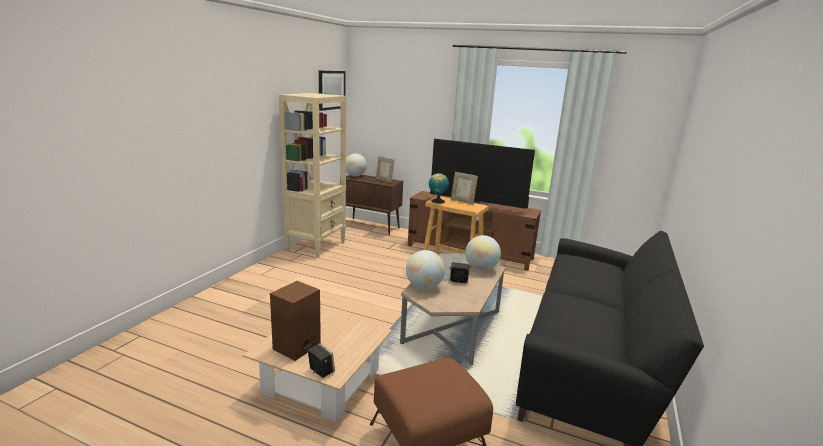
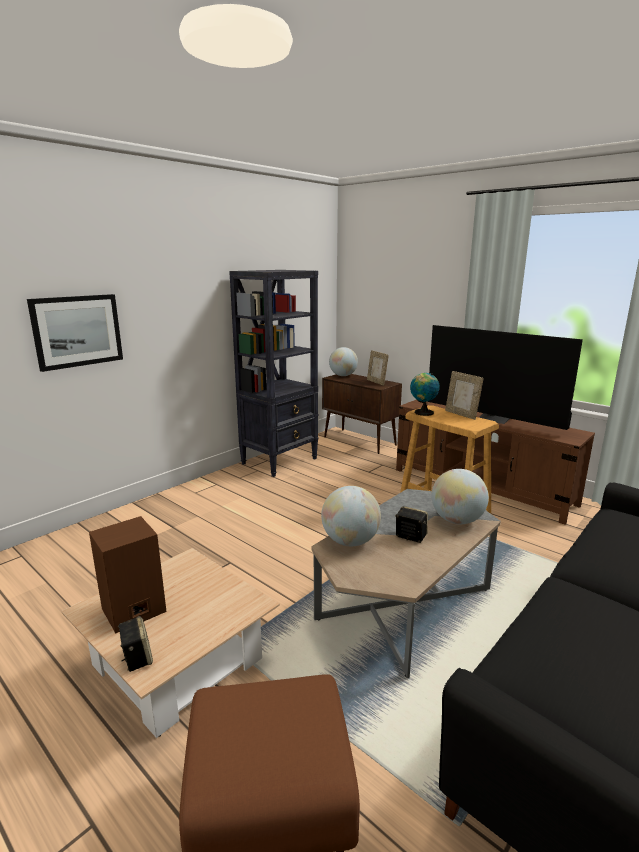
camera: 20 degrees right, 0 degrees up
(316, 245) = (280, 461): beige bookcase -> black bookcase
(331, 90) = (312, 267): picture -> picture (77, 331)

